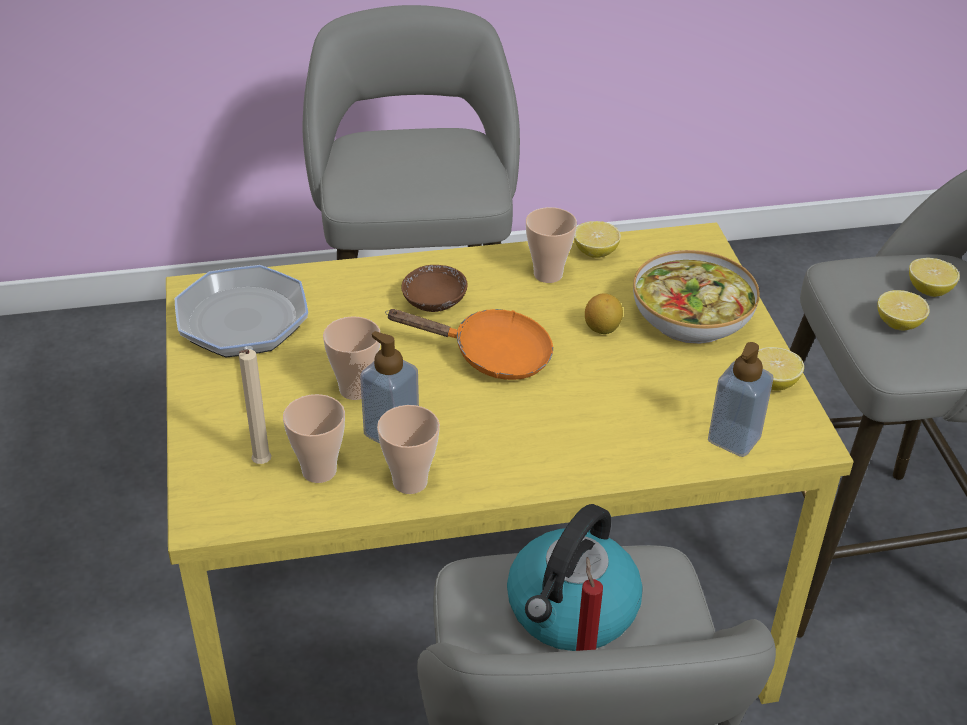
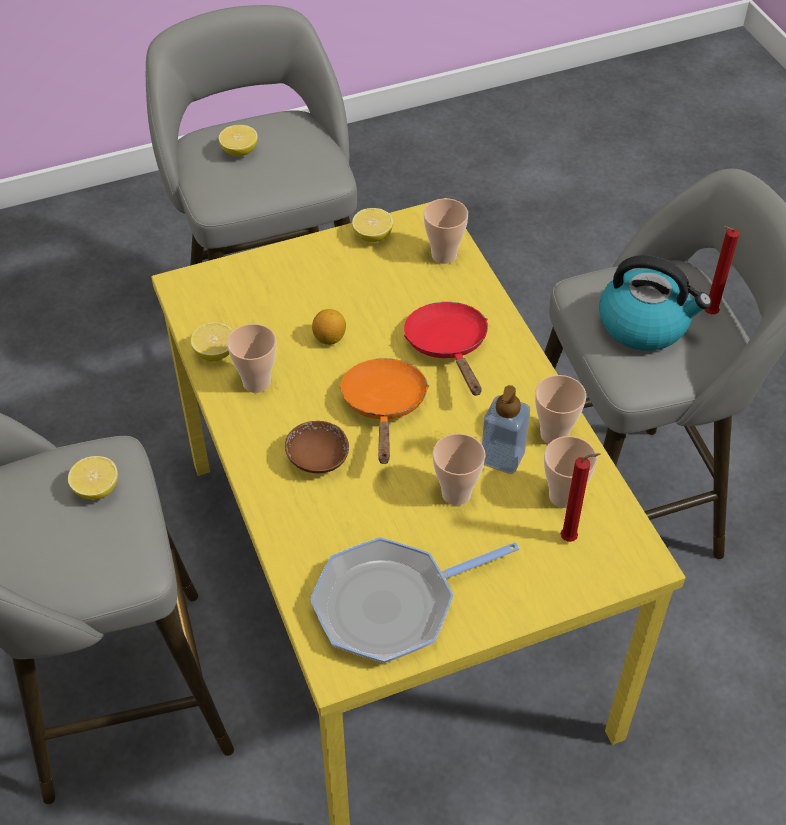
camera: 100 degrees left, 10 degrees up
(260, 465) = (571, 539): beige candle -> red candle
(571, 418) = (448, 347): none -> red frying pan
(690, 317) = (301, 285): bowl -> none
(734, 439) = (444, 255): soap dispenser -> cup
(898, 324) = (287, 169): lemon -> lemon (96, 489)

